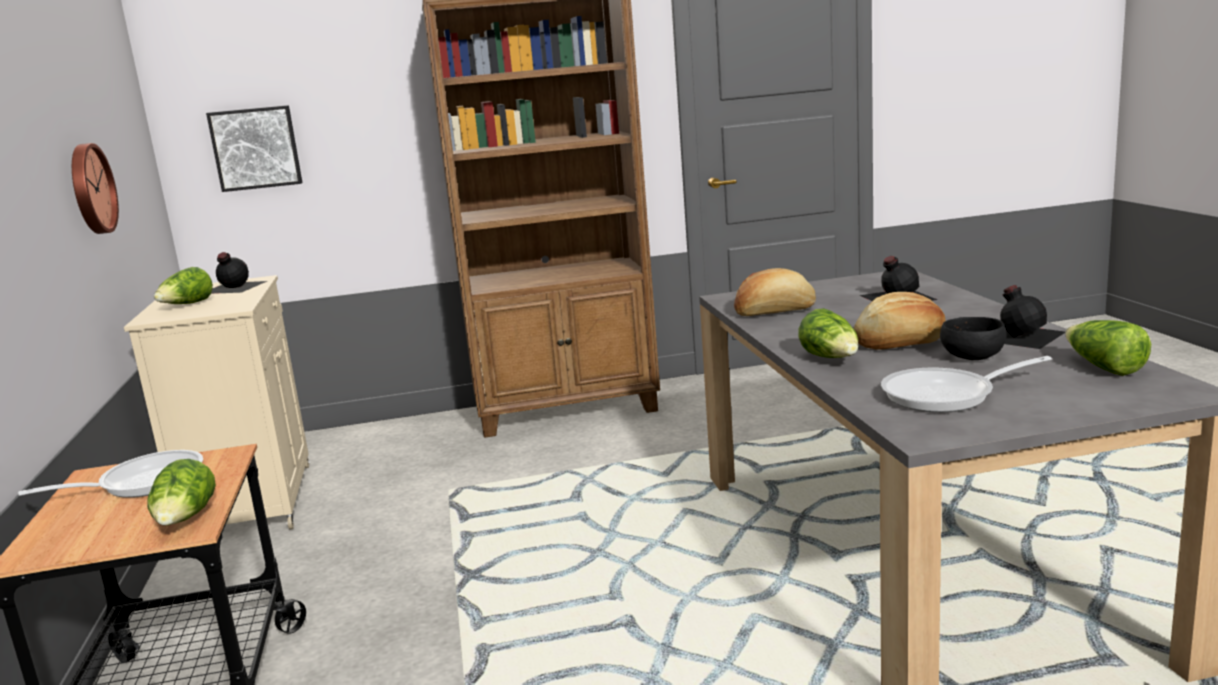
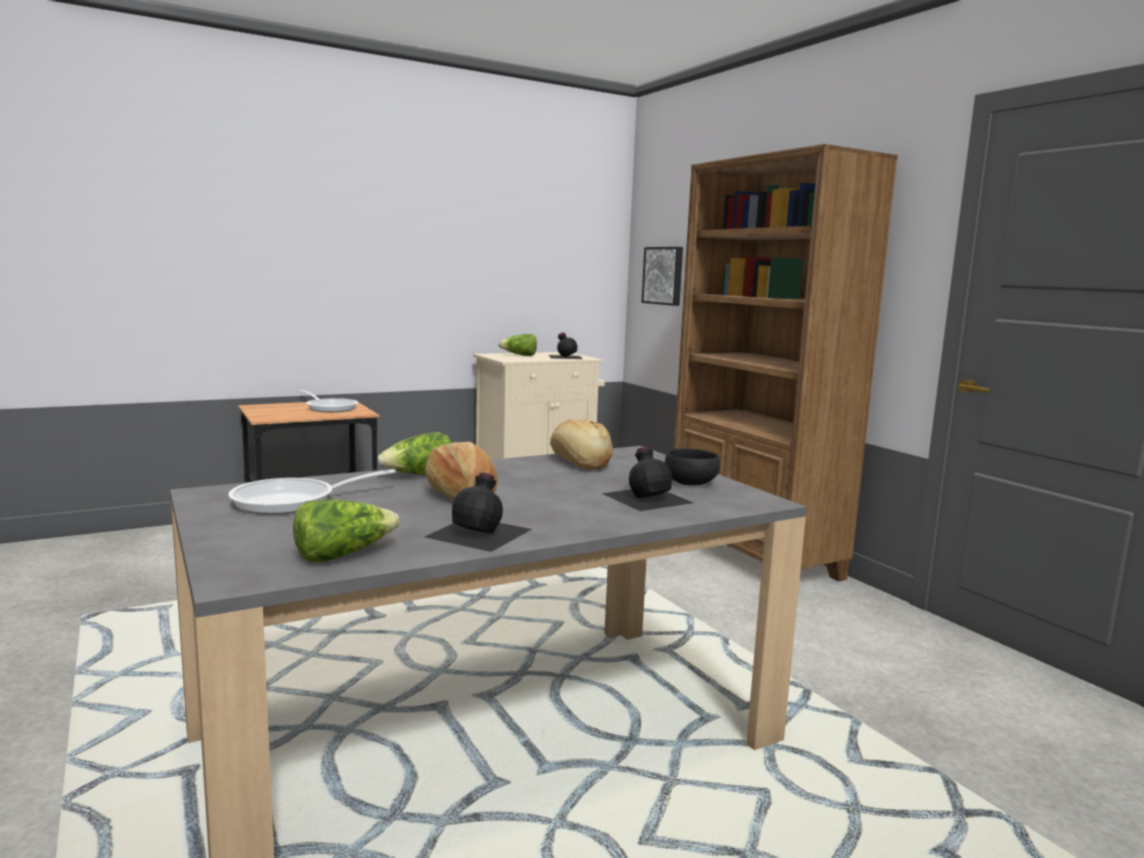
camera: 70 degrees right, 5 degrees down
(90, 189) = (492, 275): wall clock -> none
(185, 519) = (277, 417): lettuce -> none
(947, 396) = (293, 501): frying pan -> frying pan turned 90 degrees counterclockwise
(971, 357) = (404, 512): black bowl -> black bowl (690, 483)

